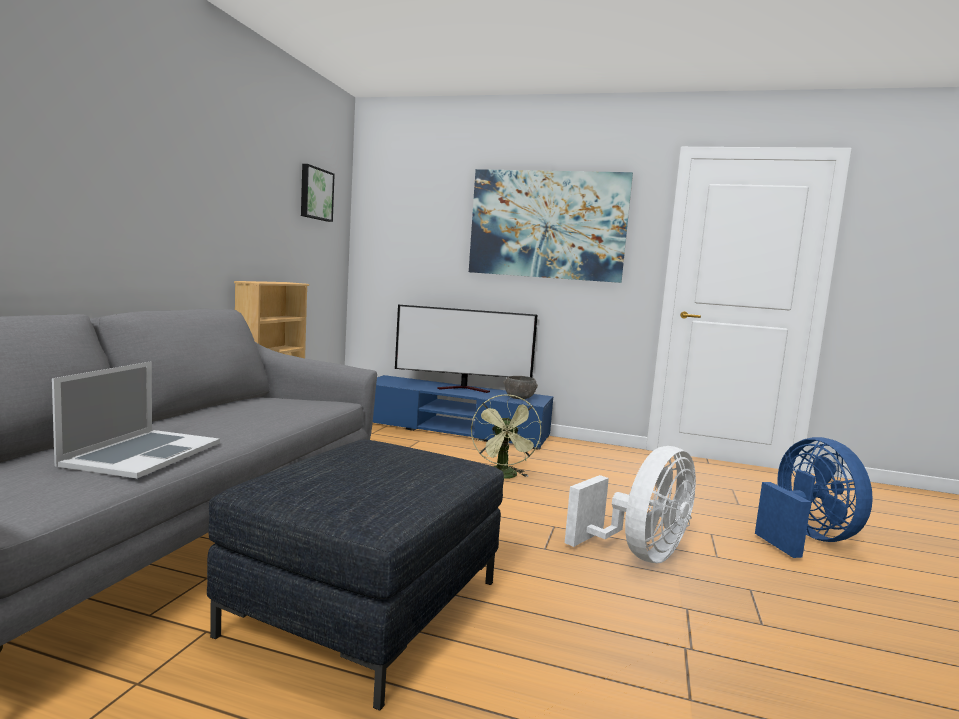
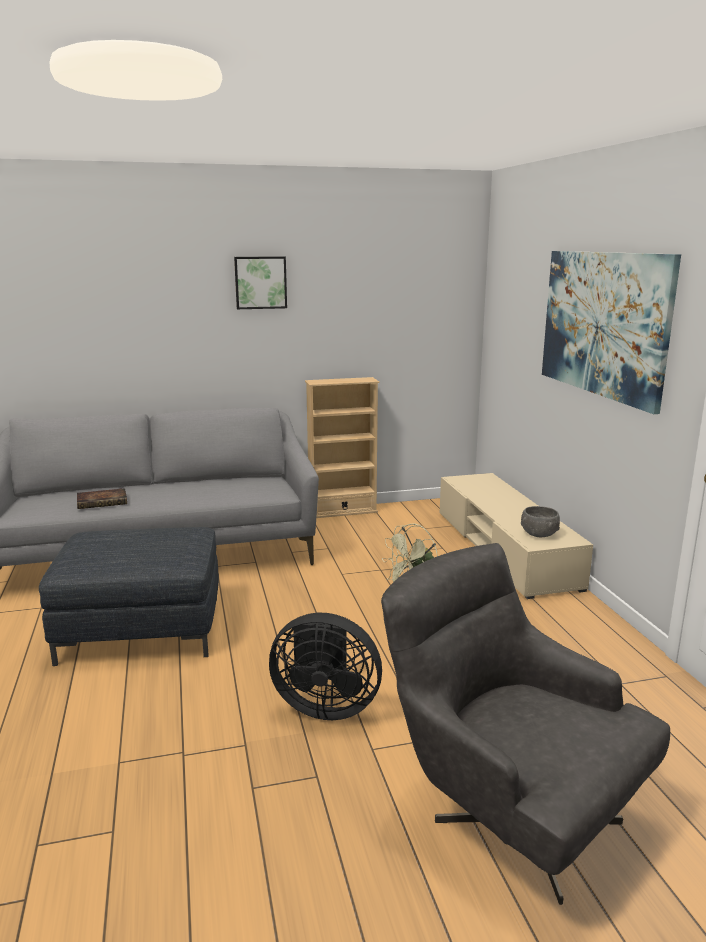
camera: 60 degrees right, 10 degrees up
(142, 453) = (103, 502): laptop -> book
(315, 194) = (417, 289): picture -> picture (260, 282)
(453, 429) = (504, 549): blue tv stand -> beige tv stand
(465, 389) = (517, 508): television -> none
(639, 554) = (325, 705): white fan -> black fan
(805, 539) = (508, 810): blue fan -> grey armchair

